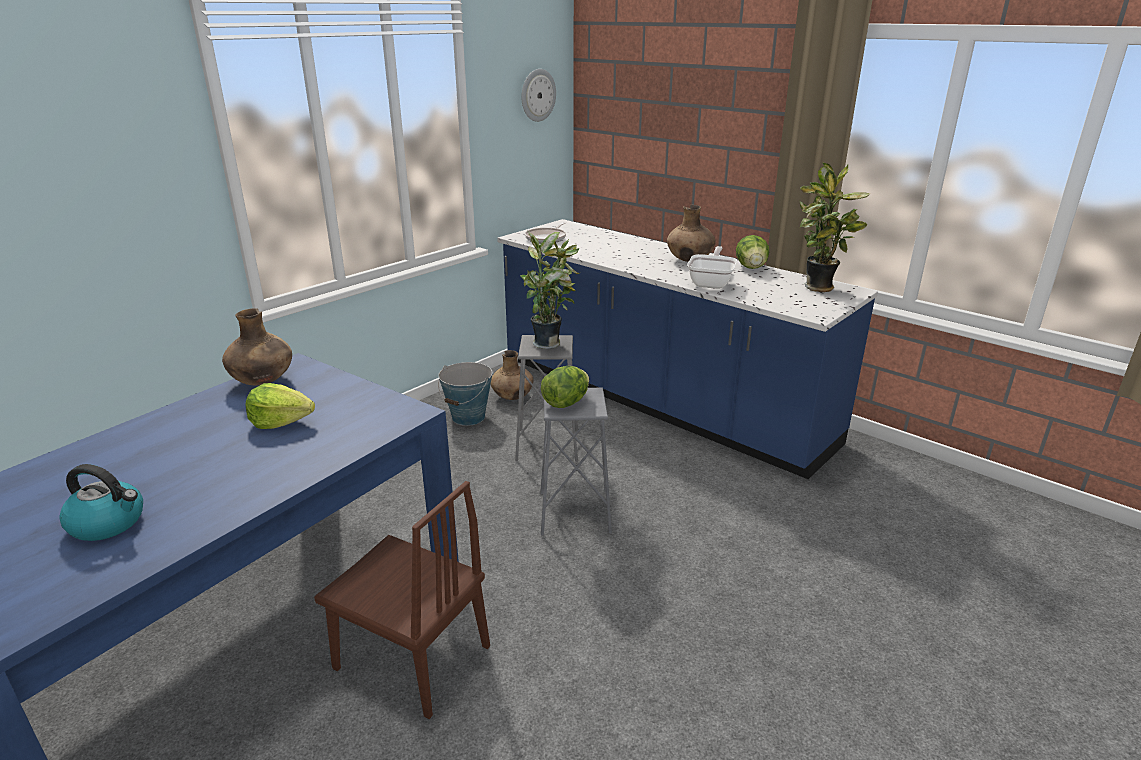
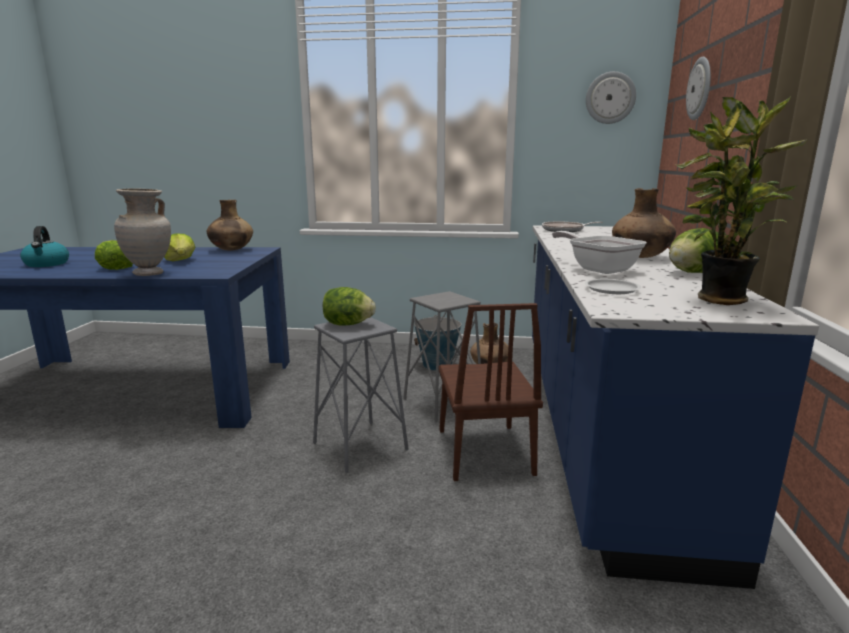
camera: 55 degrees right, 10 degrees down
(252, 469) = (115, 268): none -> lettuce
(341, 450) = (149, 274): none -> beige vase
(412, 657) = (136, 447): brown chair -> brown chair (484, 451)
(549, 343) = (449, 299): potted plant -> none
(643, 100) = (700, 89): none -> wall clock
(711, 282) = (598, 269): frying pan -> frying pan turned 105 degrees counterclockwise
(771, 300) = (611, 289): none -> white plate

